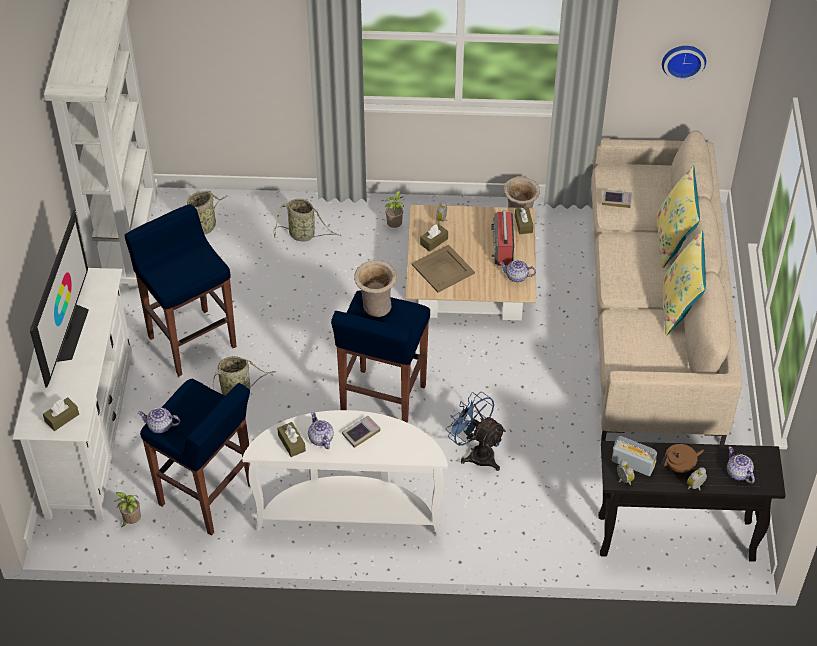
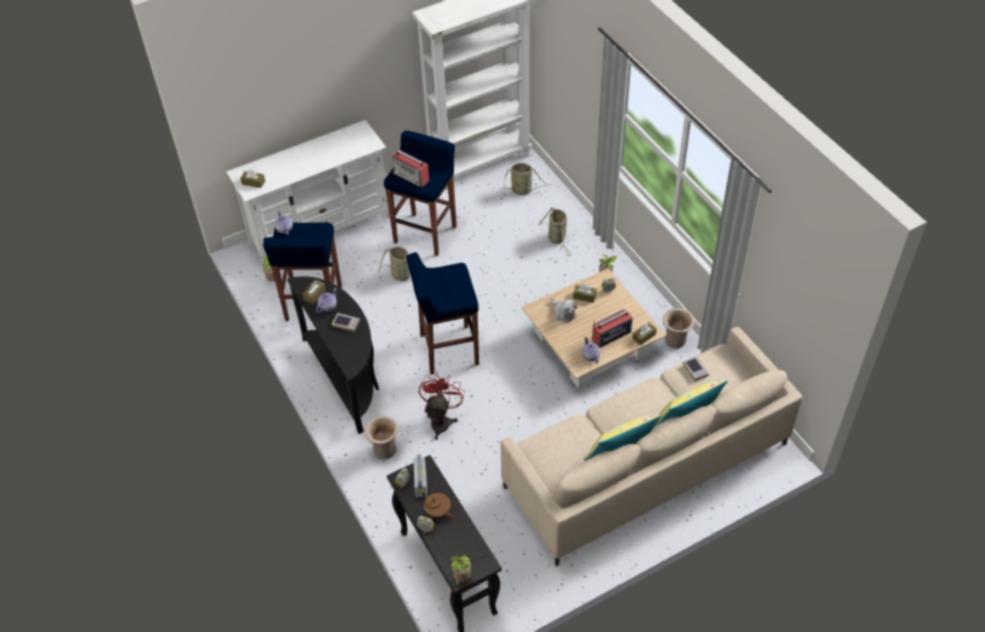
camera: 60 degrees right, 0 degrees up
(66, 332) = (318, 151): television -> none
(183, 273) = (411, 177): none -> radio
(350, 512) = (347, 378): white console table -> black console table
(375, 307) = (455, 277): beige vase -> beige vase (384, 449)
(442, 269) = (563, 313): beige tray -> plush toy
(477, 453) = (441, 420): blue fan -> red fan
(683, 60) = (799, 308): wall clock -> none
(738, 473) = (456, 552): teapot -> none
(772, 484) = (461, 578): none -> potted plant

